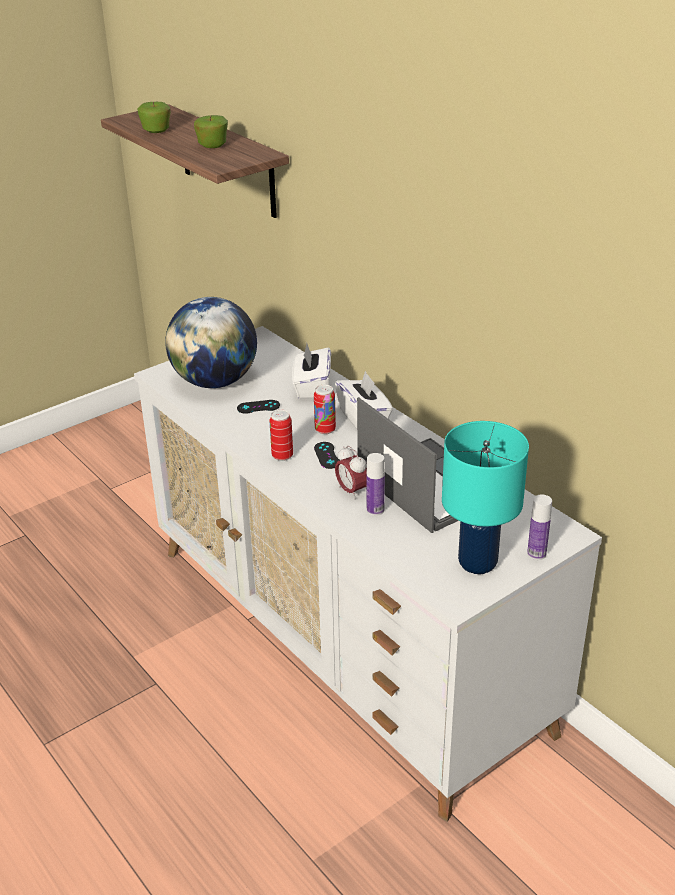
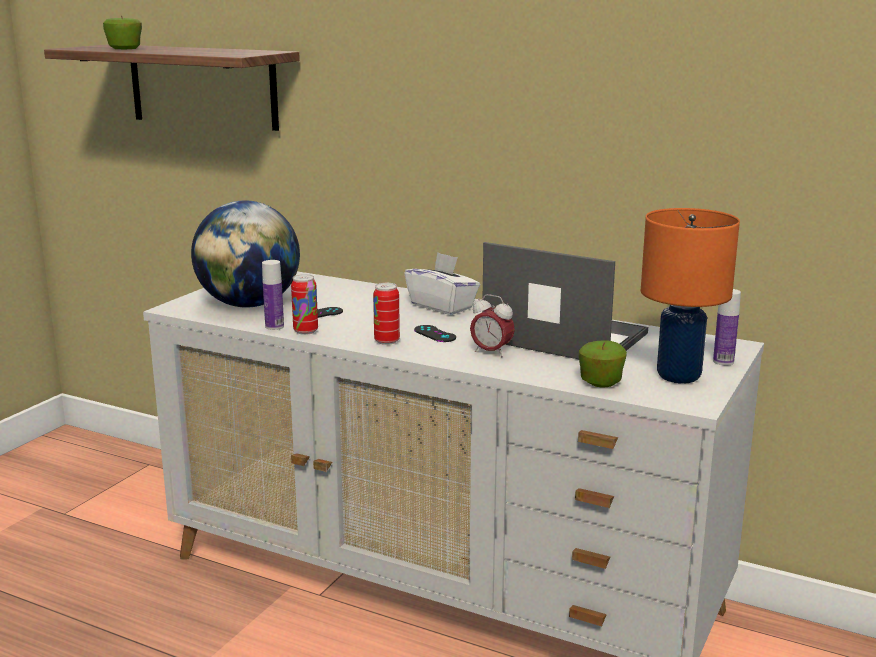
camera: 25 degrees left, 15 degrees down
(212, 145) = (205, 51): apple -> apple (601, 382)
(312, 388) = (363, 295): white tissue box -> none
(325, 430) = (411, 319): can -> can (305, 331)
(375, 510) = (532, 360): bottle -> bottle (274, 326)
(475, 563) = (676, 376): turquoise table lamp -> orange table lamp

